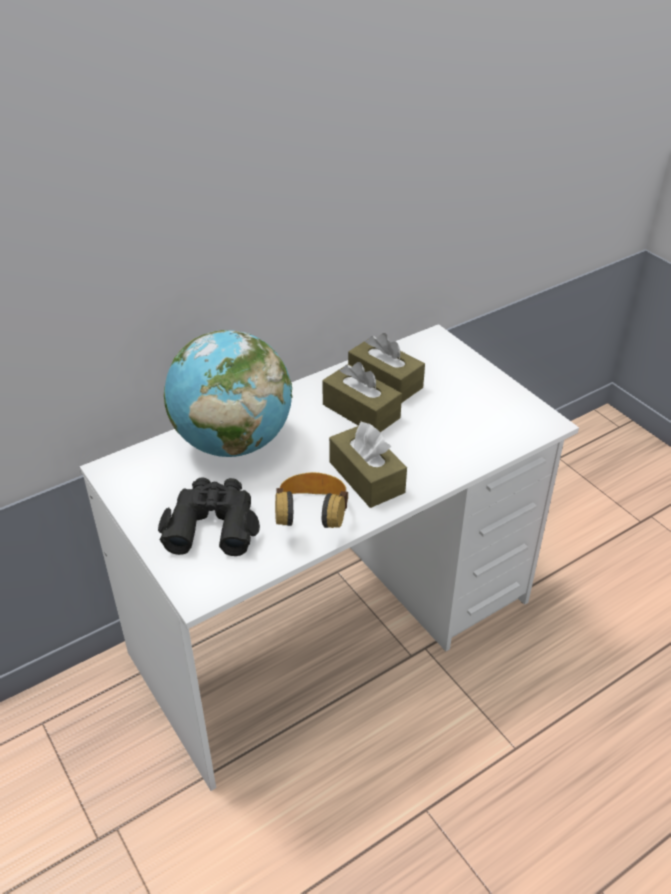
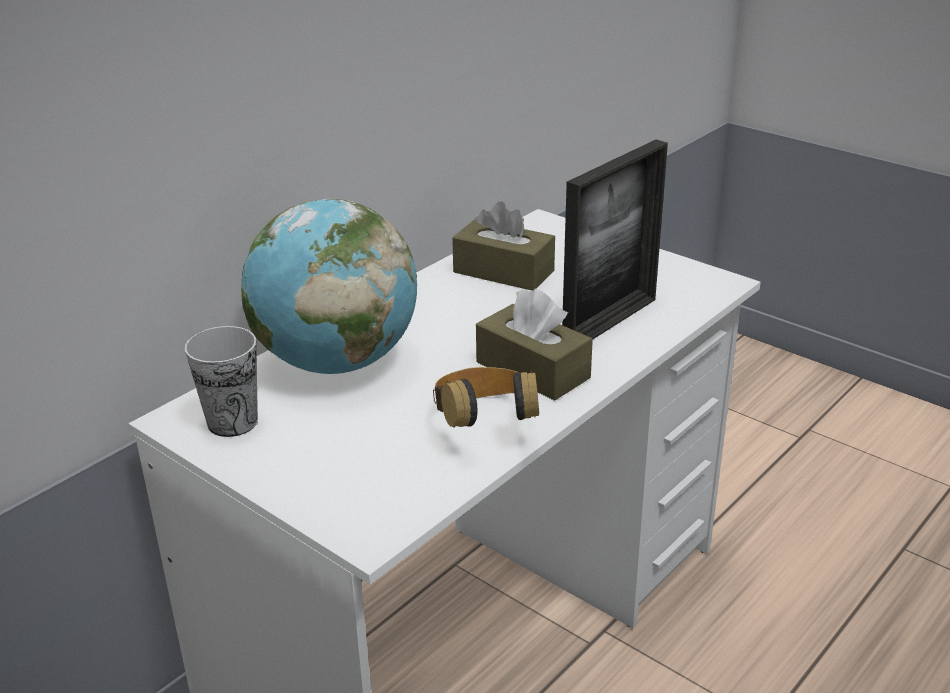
camera: 15 degrees left, 10 degrees down
(145, 480) = (232, 422): none -> cup
(212, 524) = (351, 454): black binoculars -> none
(361, 411) = (489, 305): brown tissue box -> none
(442, 445) = (610, 322): none -> picture frame

